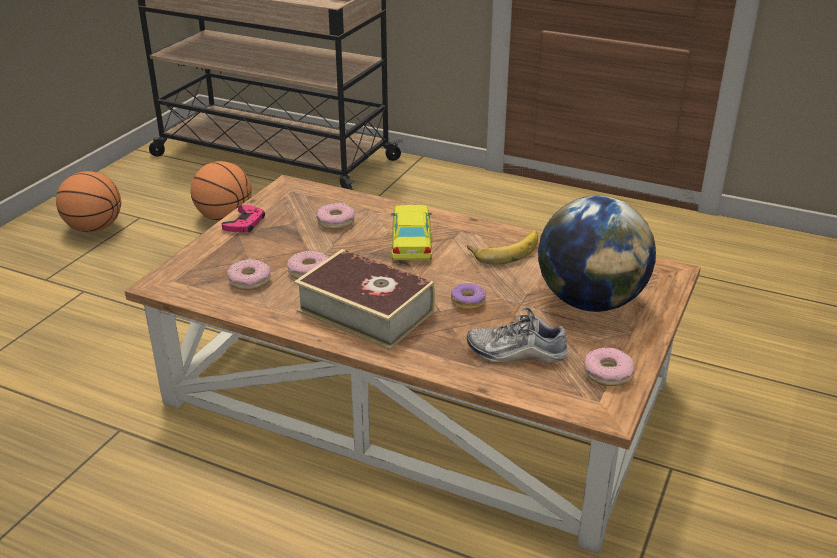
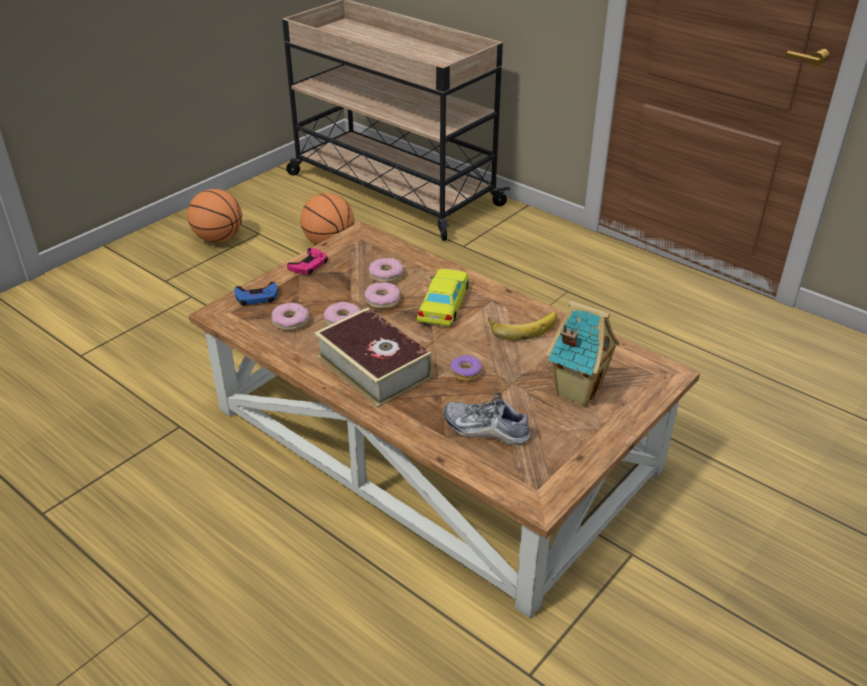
camera: 15 degrees right, 5 degrees up
(199, 262) = (257, 297): none -> blue game controller
(590, 301) = (576, 391): globe -> toy house
(608, 373) = (558, 464): donut -> donut (382, 300)

